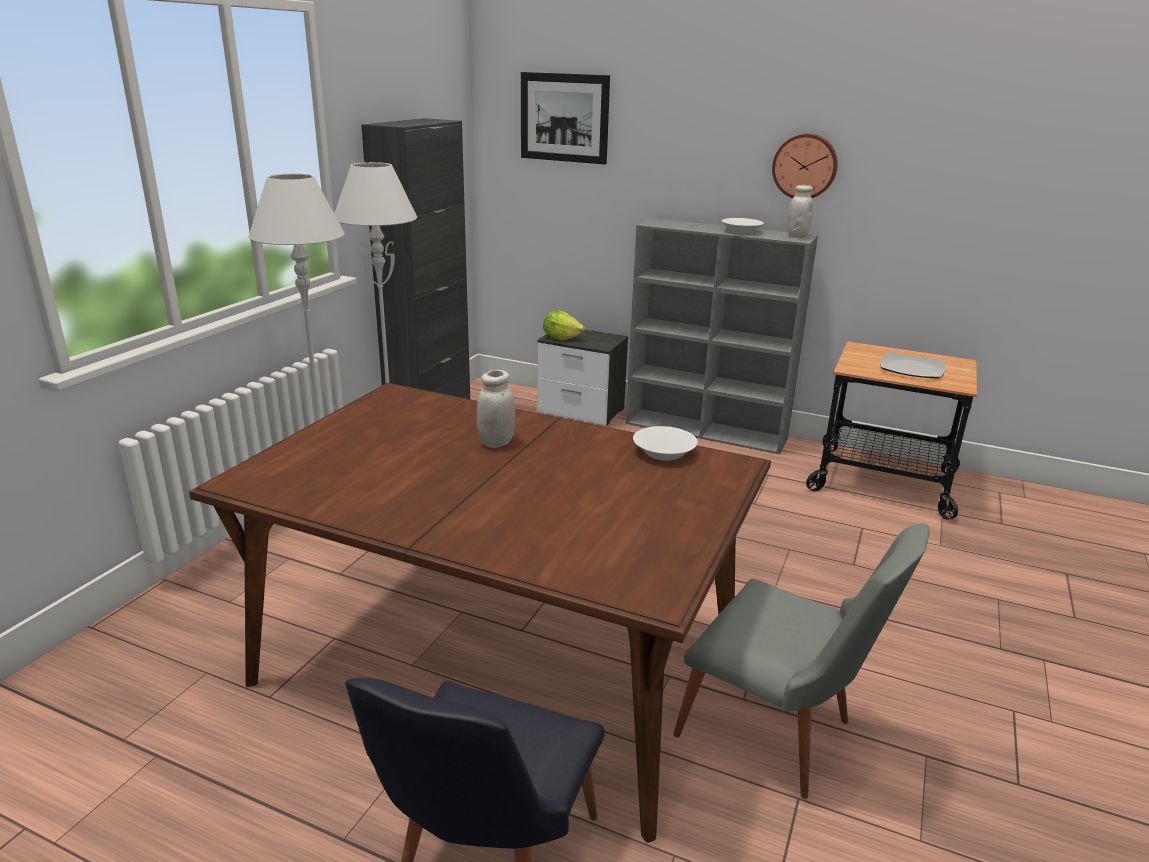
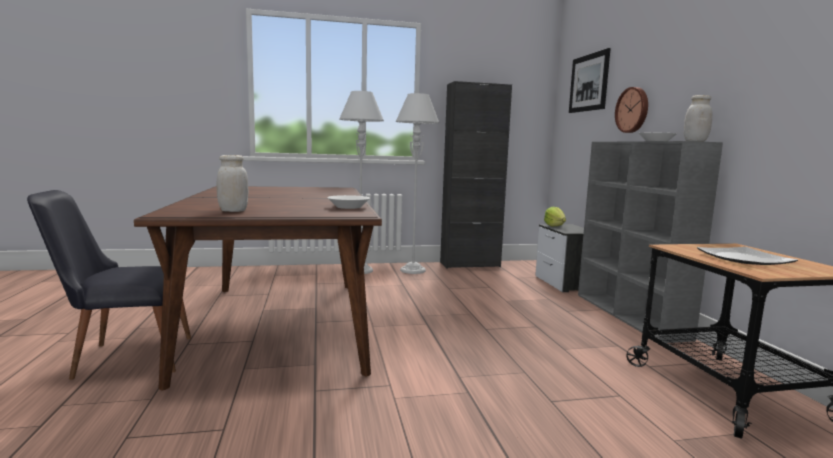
camera: 55 degrees right, 15 degrees down
(496, 442) = (312, 196): white jar -> white jar (233, 211)
(779, 737) = (284, 410): grey chair -> none
(805, 166) = (717, 83): wall clock -> wall clock (633, 110)

